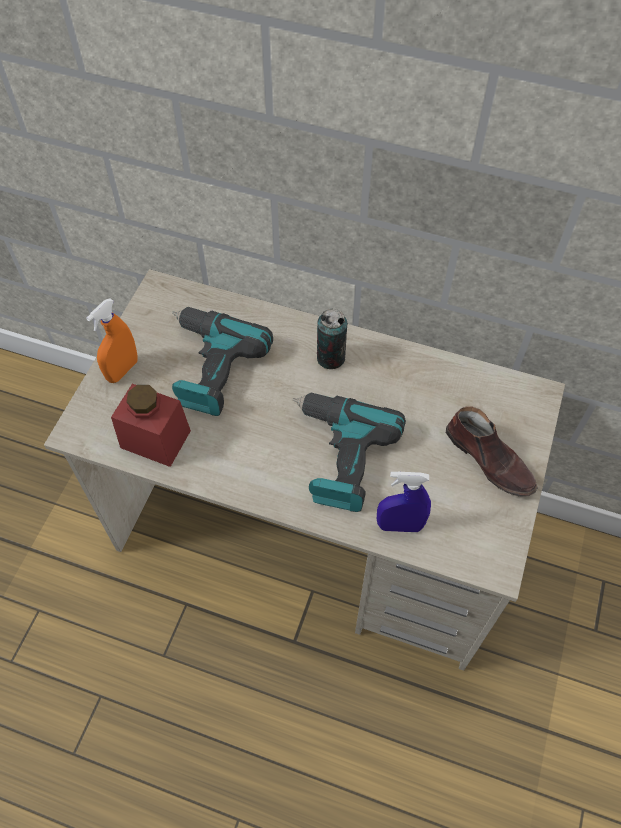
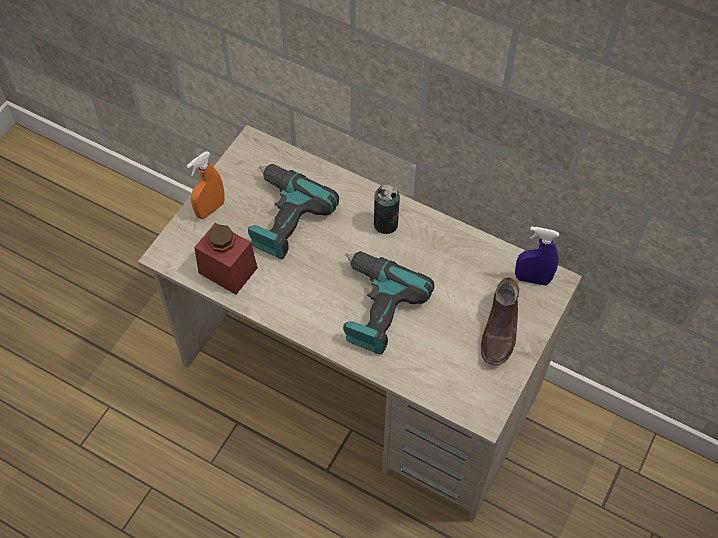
camera: 10 degrees right, 0 degrees up
(399, 526) = (412, 371): blue spray bottle -> blue spray bottle (532, 279)
(490, 459) = (500, 329): brown shoe -> brown shoe turned 45 degrees clockwise

